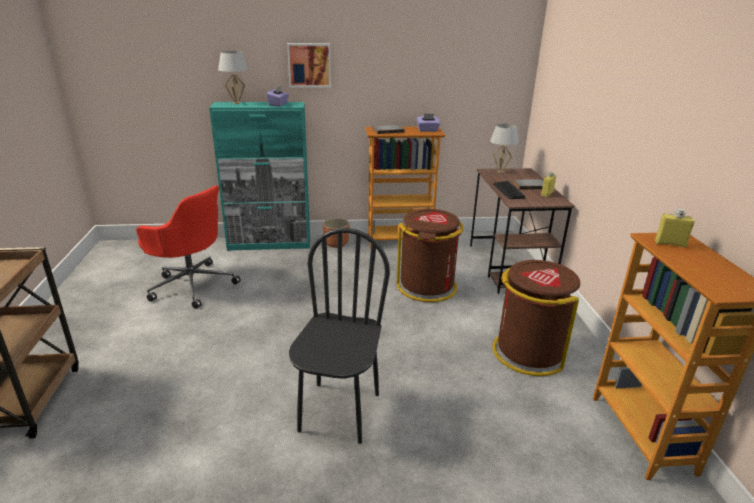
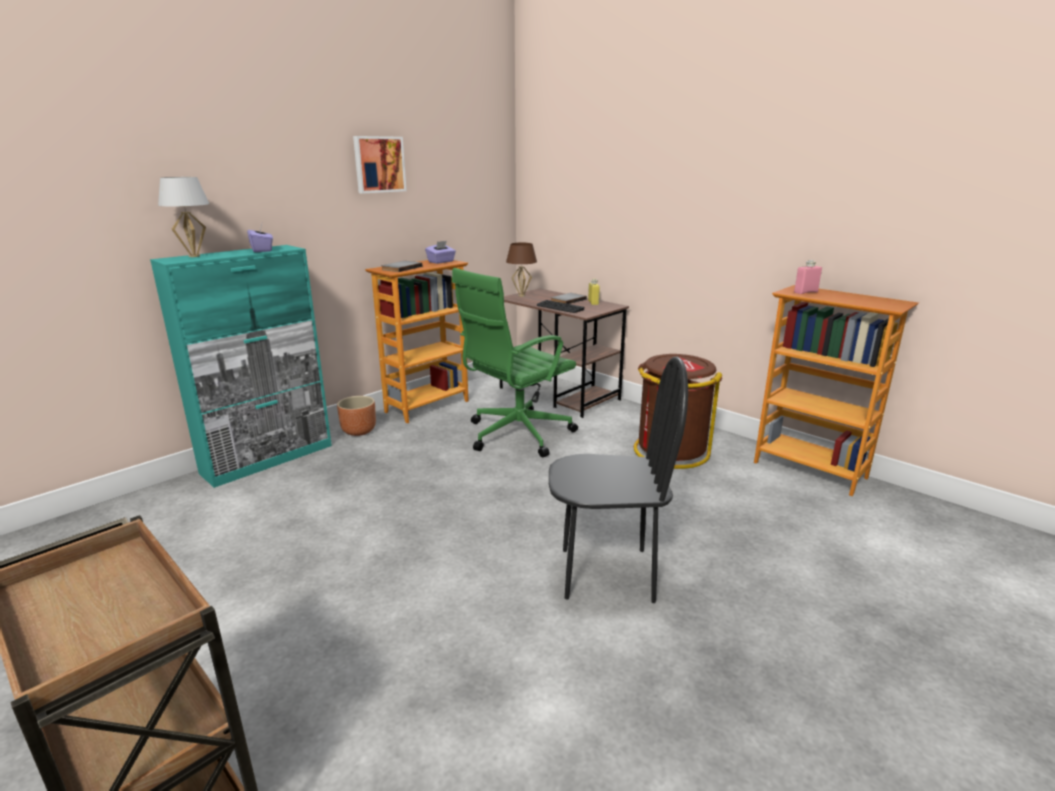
camera: 40 degrees left, 5 degrees down
(192, 285) = (224, 544): red office chair -> none
(309, 65) = (284, 193): picture -> picture (379, 164)
(339, 412) = (606, 573): black chair -> black chair turned 120 degrees clockwise
(427, 286) = (516, 435): brown trash can -> green office chair
(500, 172) = (521, 295): white table lamp -> brown table lamp
(670, 244) = (805, 292): yellow bottle -> pink bottle

